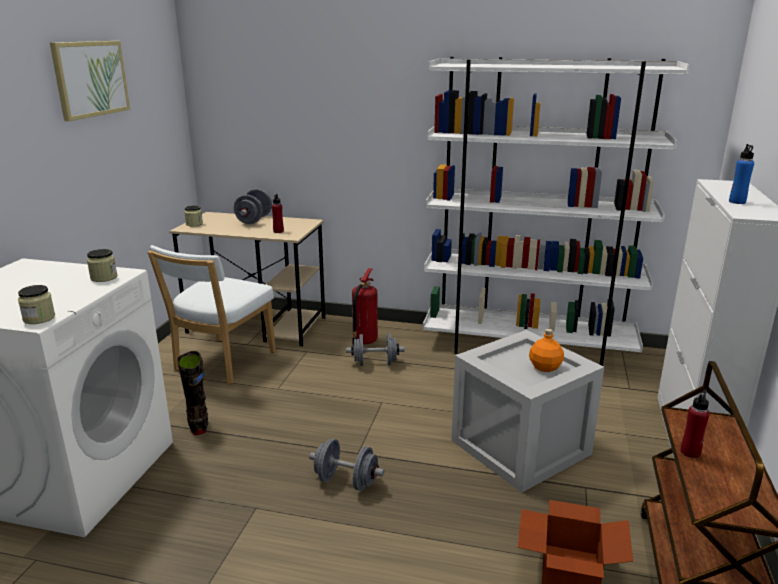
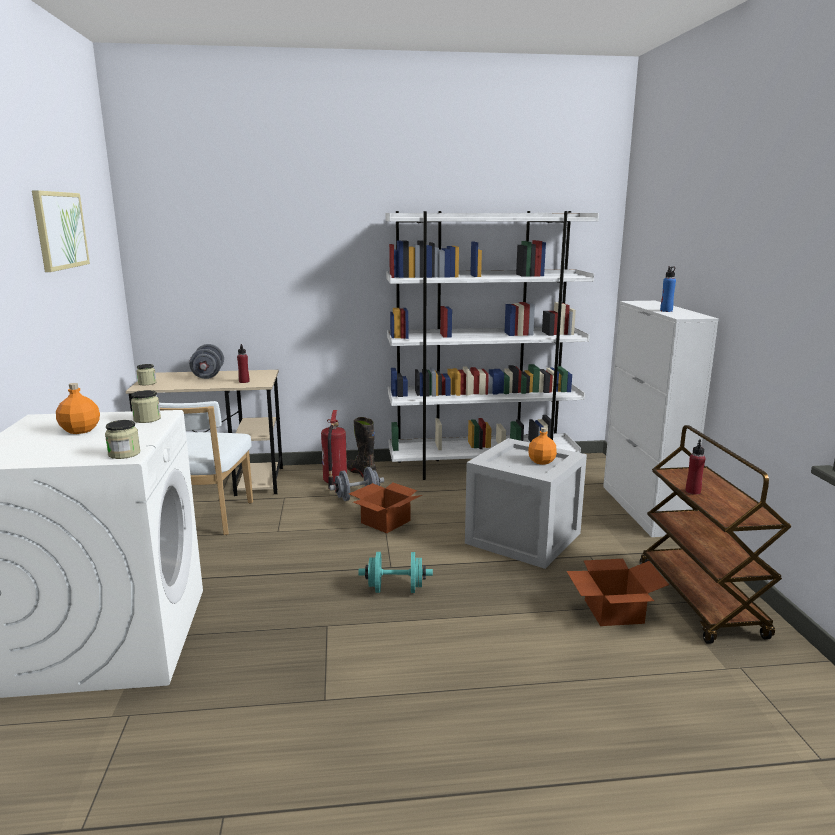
camera: 20 degrees left, 5 degrees down
(38, 283) = (81, 430): none -> orange bottle
(198, 421) = (216, 570): black boot -> black boot (361, 472)
(346, 481) = (395, 589): grey dumbbell -> turquoise dumbbell
(385, 397) = (385, 521): none -> cardboard box

